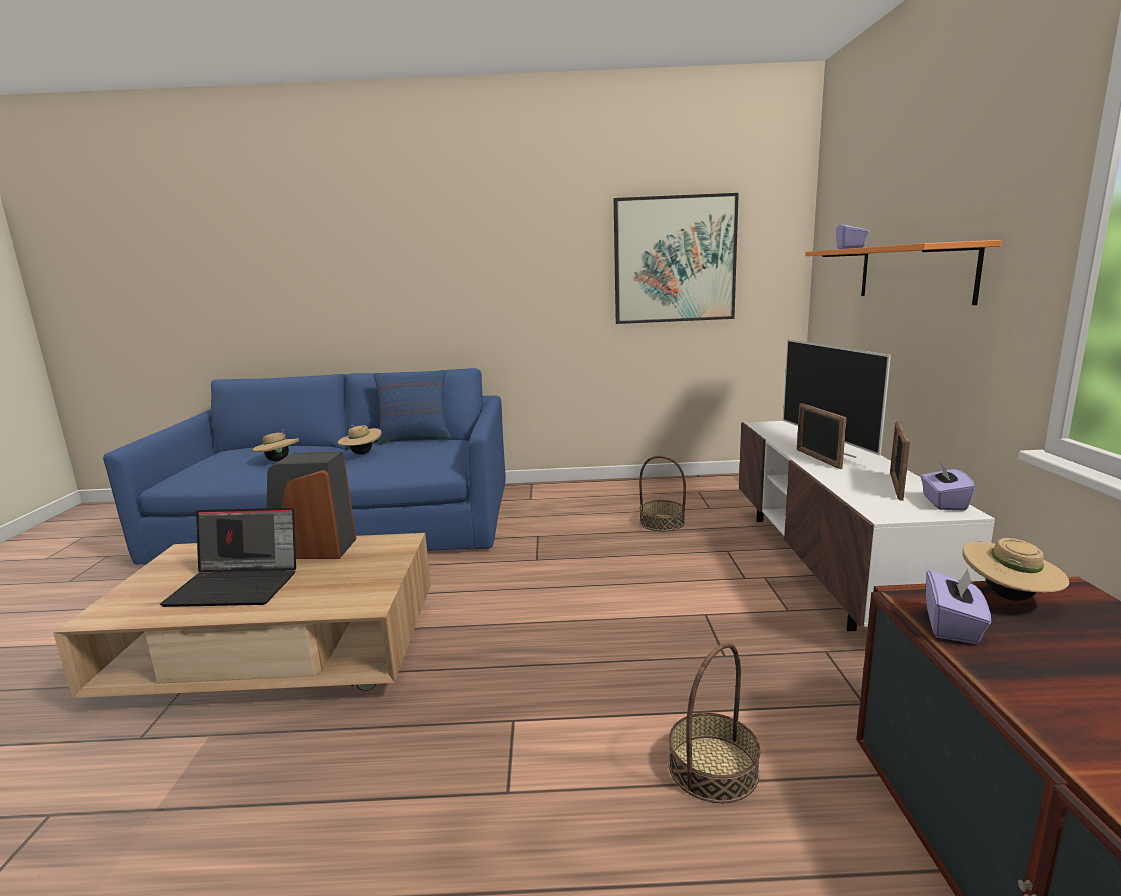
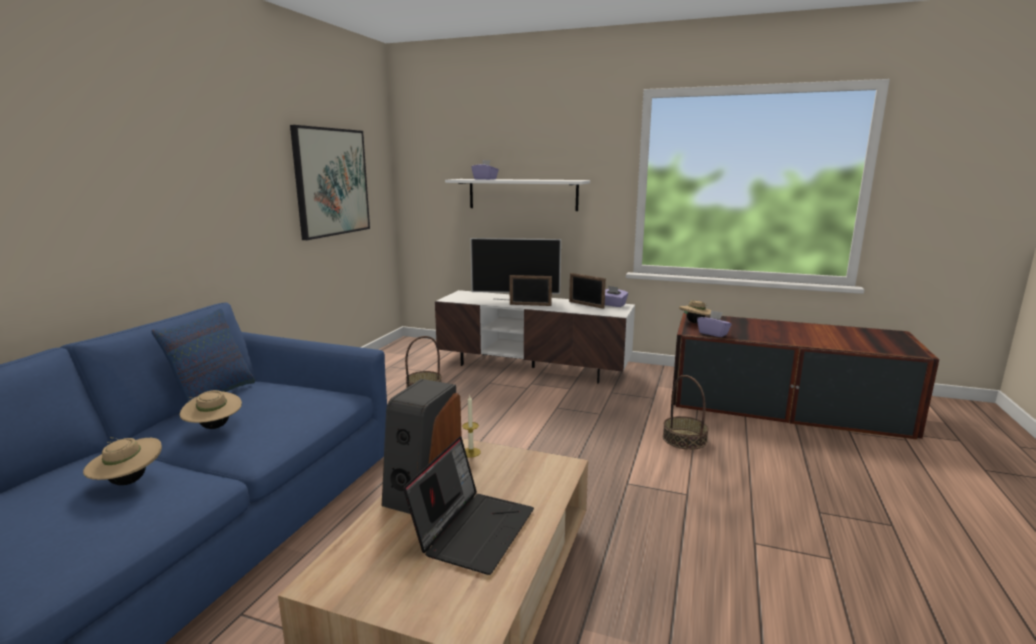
camera: 70 degrees left, 0 degrees up
(387, 552) = (471, 452): none -> candle
(914, 272) = (522, 194): orange shelf -> white shelf

